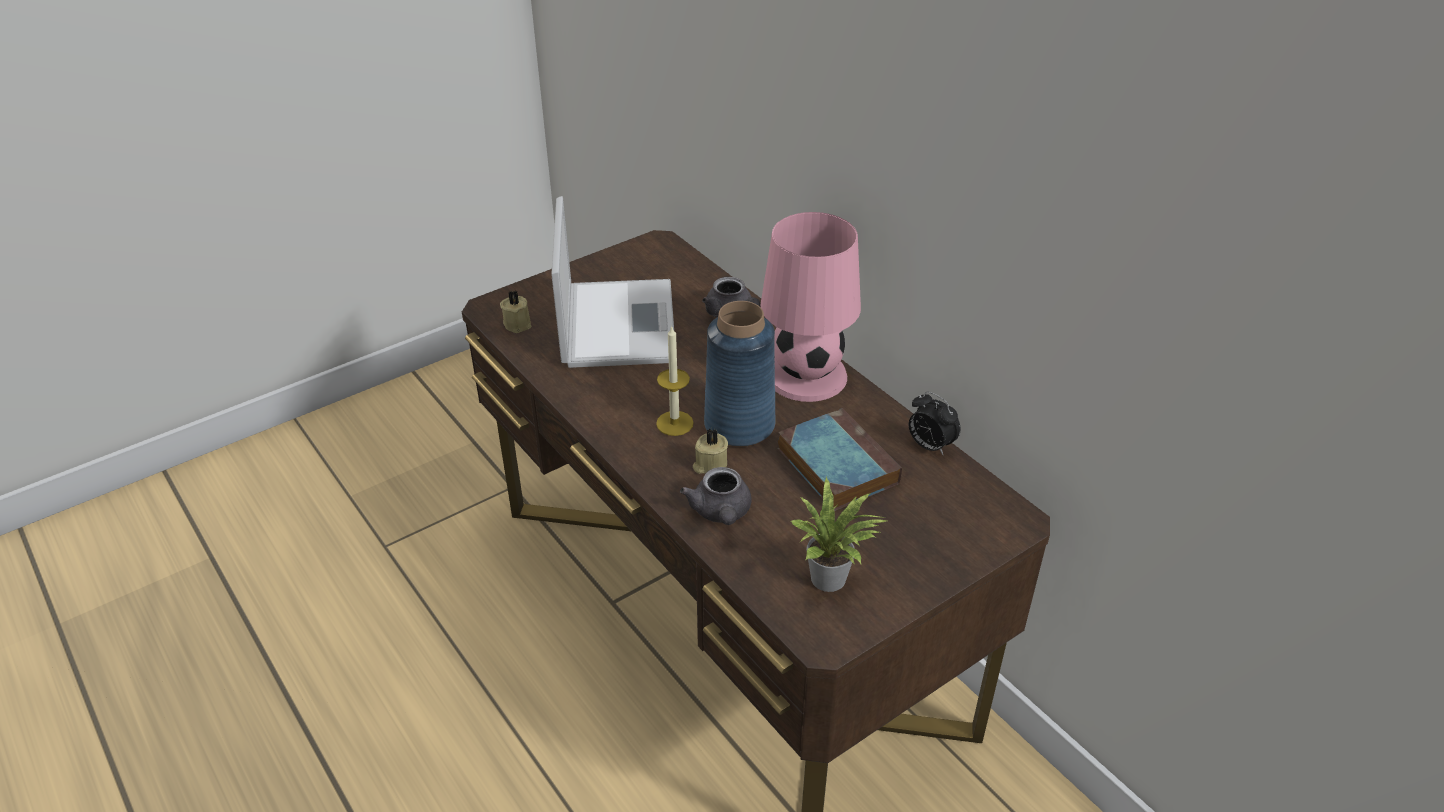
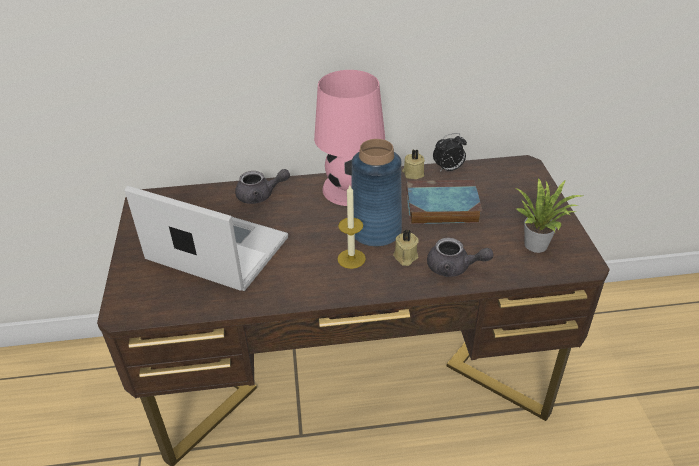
camera: 60 degrees left, 0 degrees up
(518, 323) = (162, 302): beige candle -> beige candle (413, 173)

